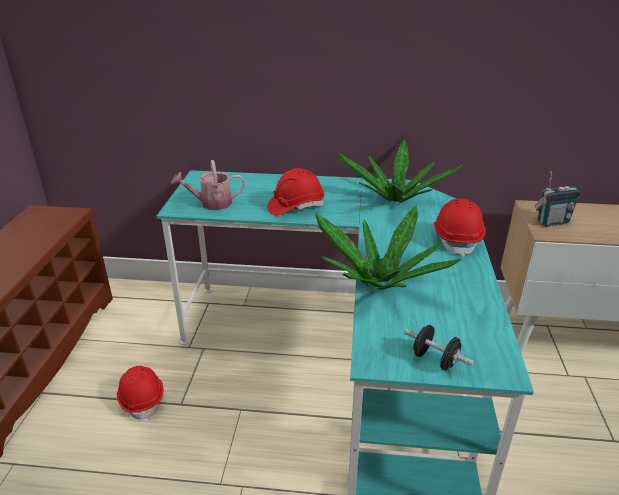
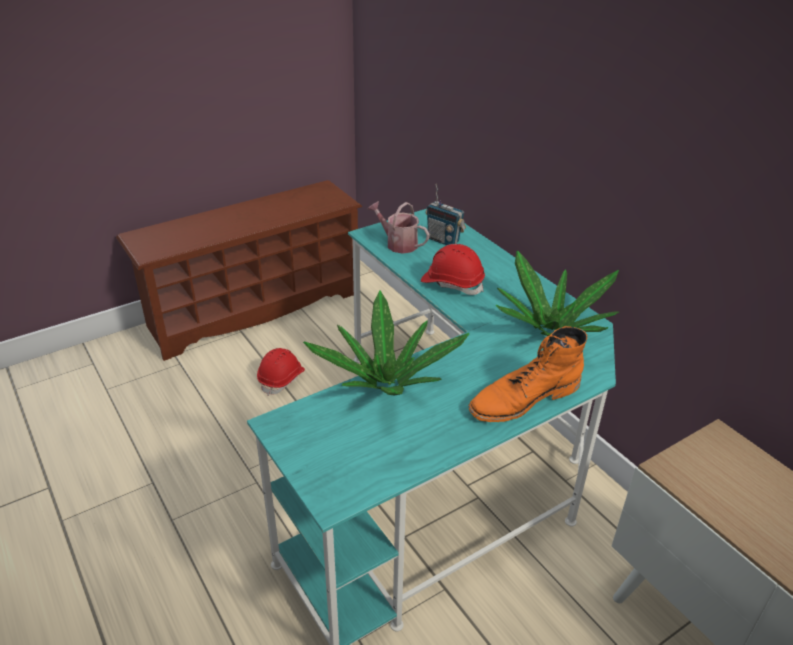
camera: 50 degrees right, 5 degrees up
(435, 360) = (309, 456): black dumbbell -> none
(457, 239) = (523, 399): red hard hat -> orange boot
(552, 222) = (705, 466): radio -> radio (443, 240)

